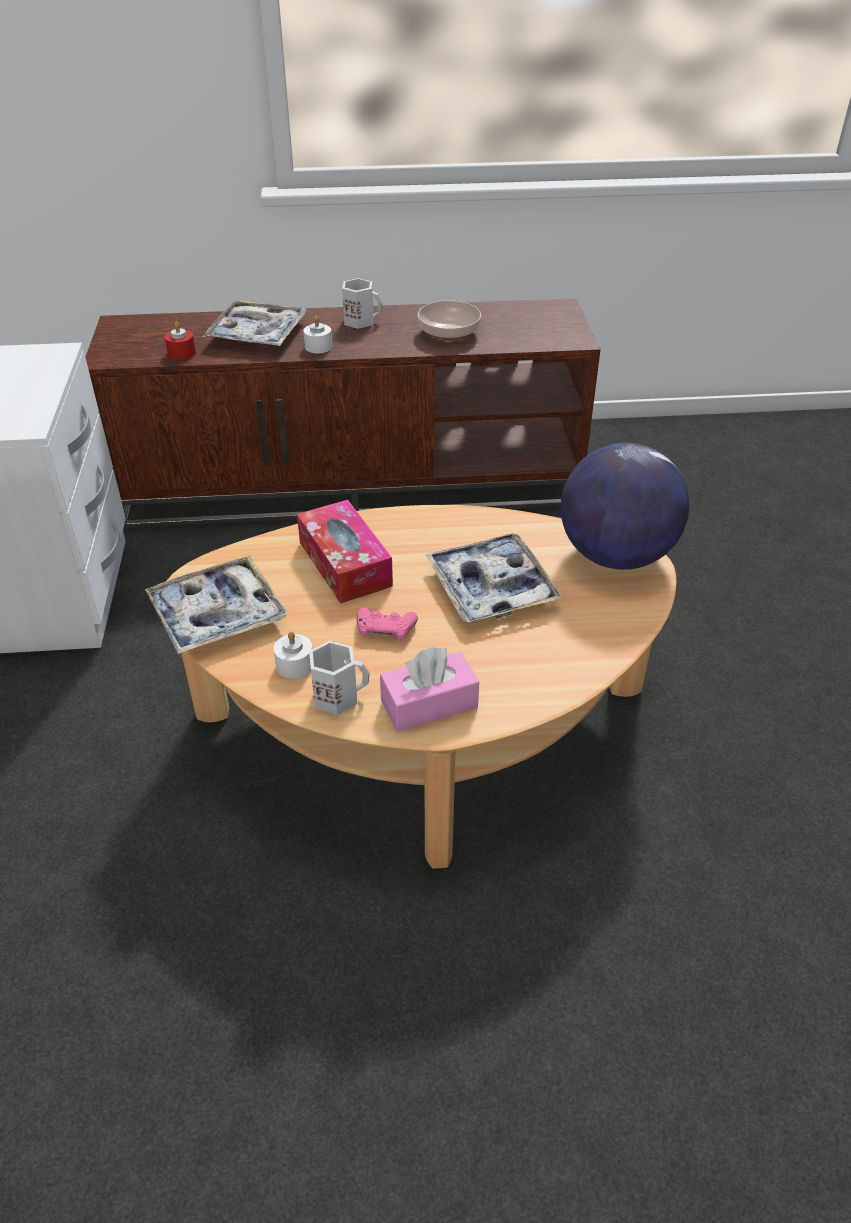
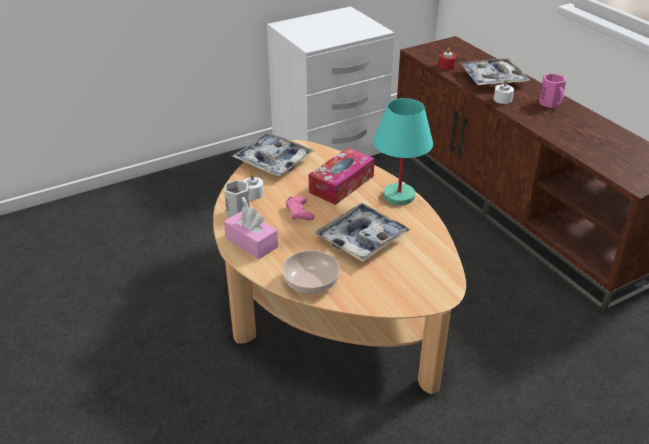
camera: 65 degrees right, 5 degrees down
(360, 320) = (550, 103): white mug -> pink mug
(414, 522) = (398, 195): none -> turquoise table lamp
(448, 332) = (578, 134): bowl -> bowl (311, 281)
(615, 555) = (436, 280): globe -> none

